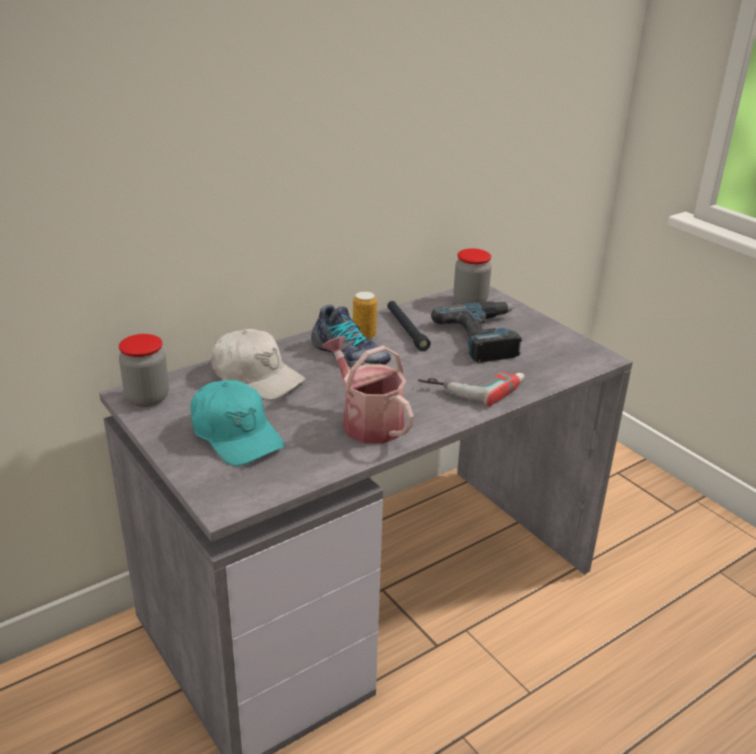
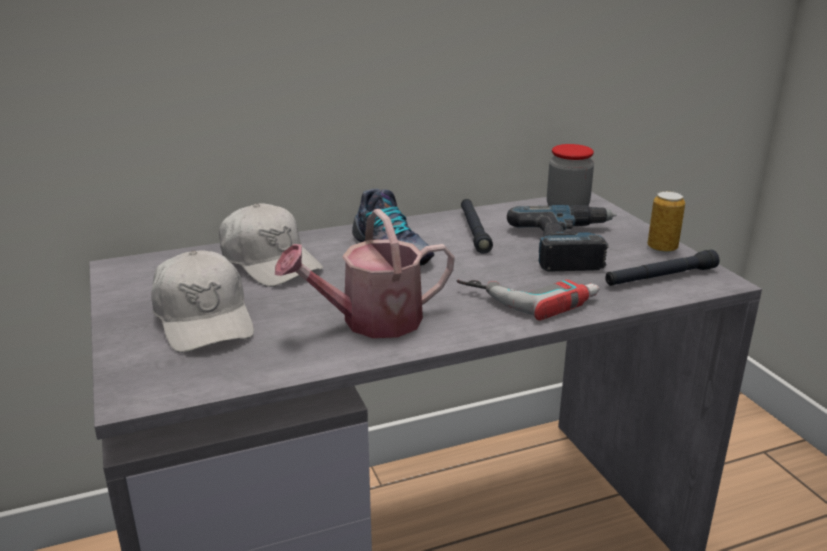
camera: 15 degrees right, 5 degrees down
(147, 398) = (135, 271): jar -> none
(236, 435) = (204, 319): turquoise cap -> white cap
(364, 335) = (420, 232): can -> can (662, 248)
(367, 421) = (371, 321): watering can -> watering can turned 90 degrees counterclockwise
(561, 359) = (660, 277): none -> black flashlight

